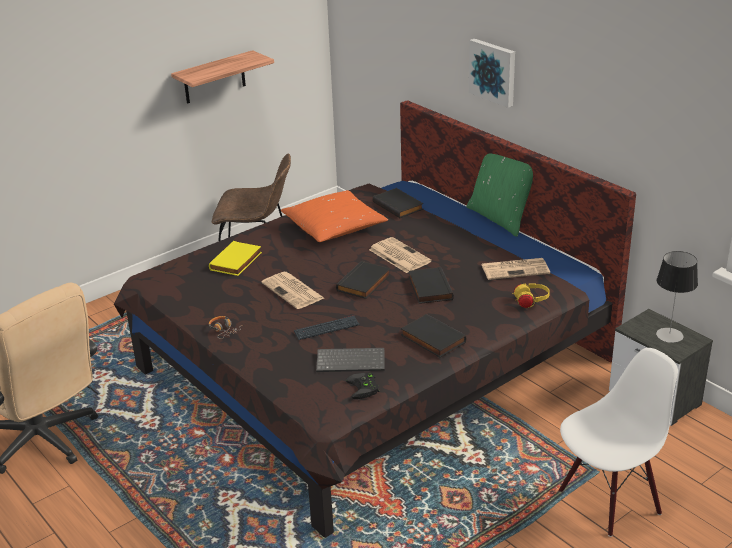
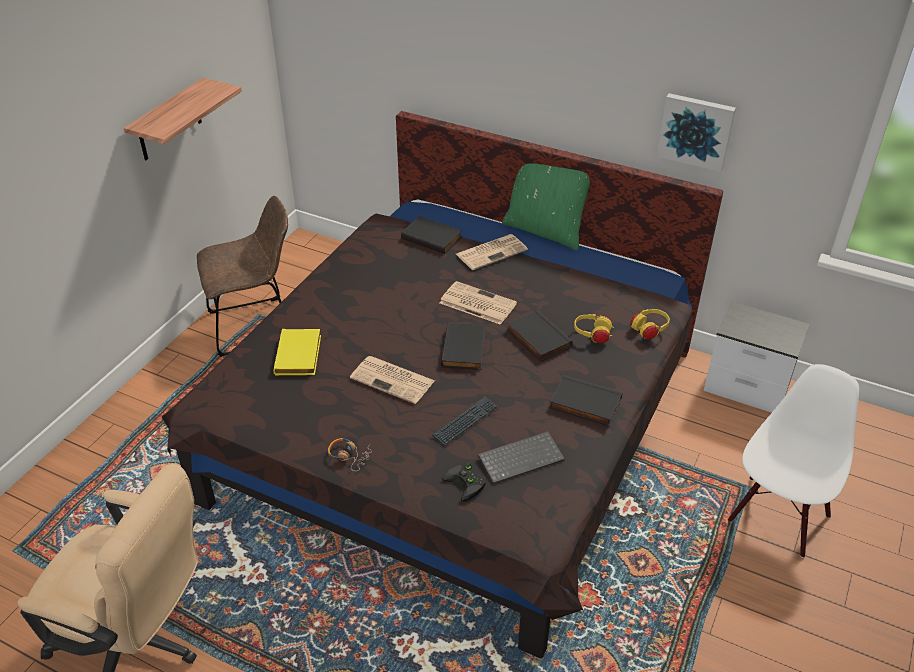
camera: 25 degrees left, 10 degrees up
(334, 227) = (381, 281): orange pillow -> none
(364, 388) = (559, 490): black game controller -> black game controller (467, 483)
(478, 295) = (592, 335): none -> yellow headphones
(493, 72) = (526, 72): picture -> picture (696, 131)
(516, 269) = (606, 292): newspaper -> newspaper (492, 252)
(669, 335) = (769, 328): table lamp -> none

